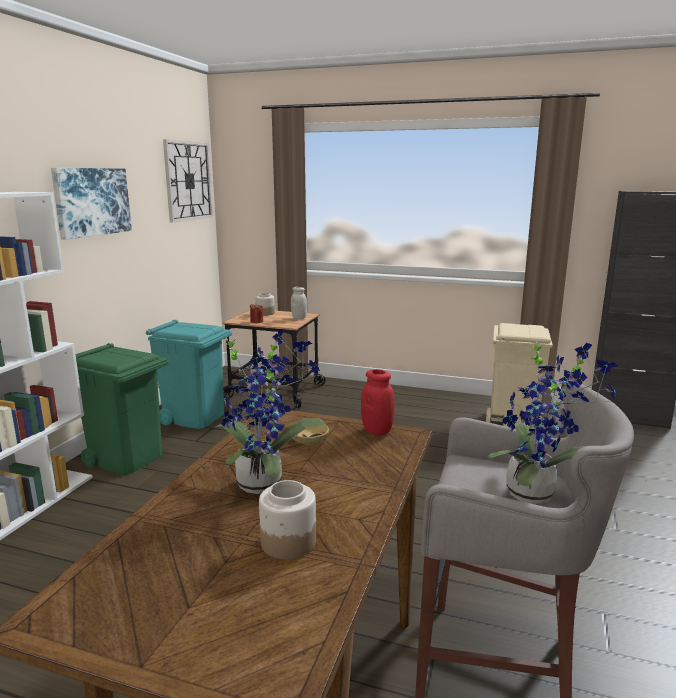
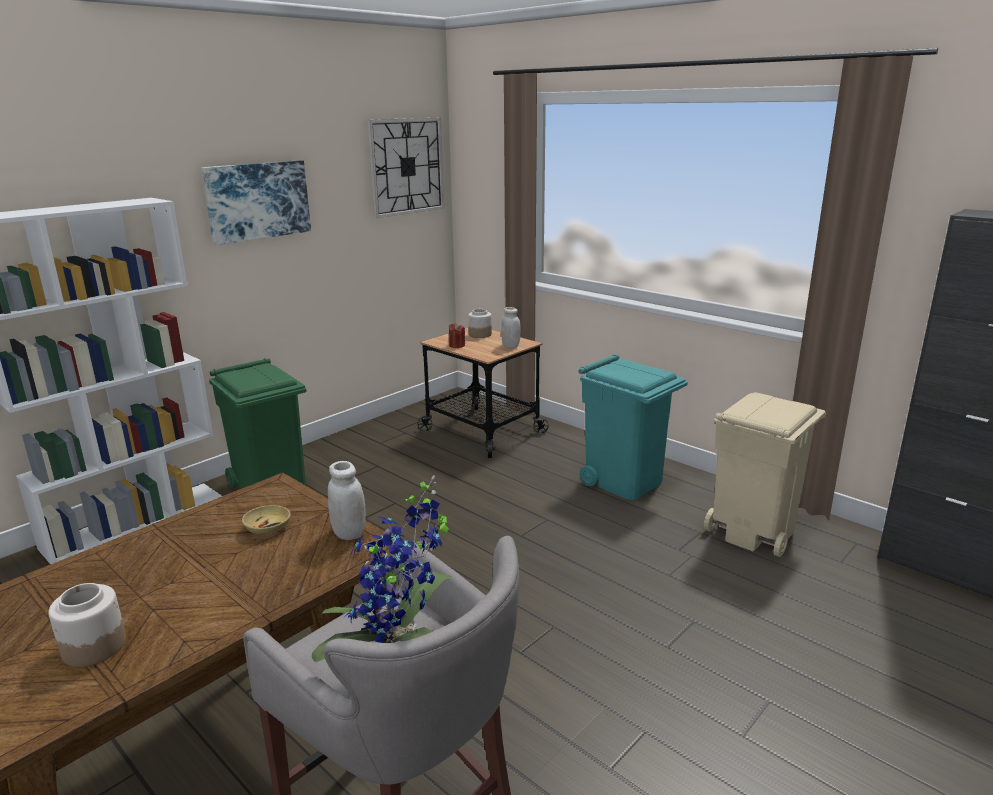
camera: 25 degrees right, 5 degrees up
(195, 417) = (372, 449): turquoise trash can -> turquoise trash can (624, 481)
(264, 481) = (164, 569): potted plant -> none
(377, 430) = (349, 533): red jar -> white jar

